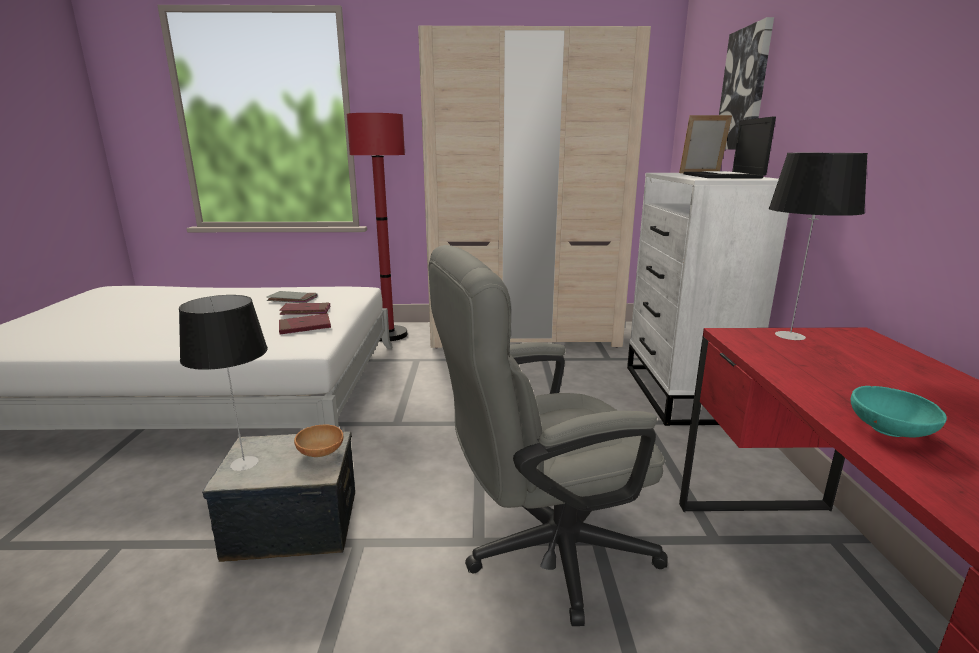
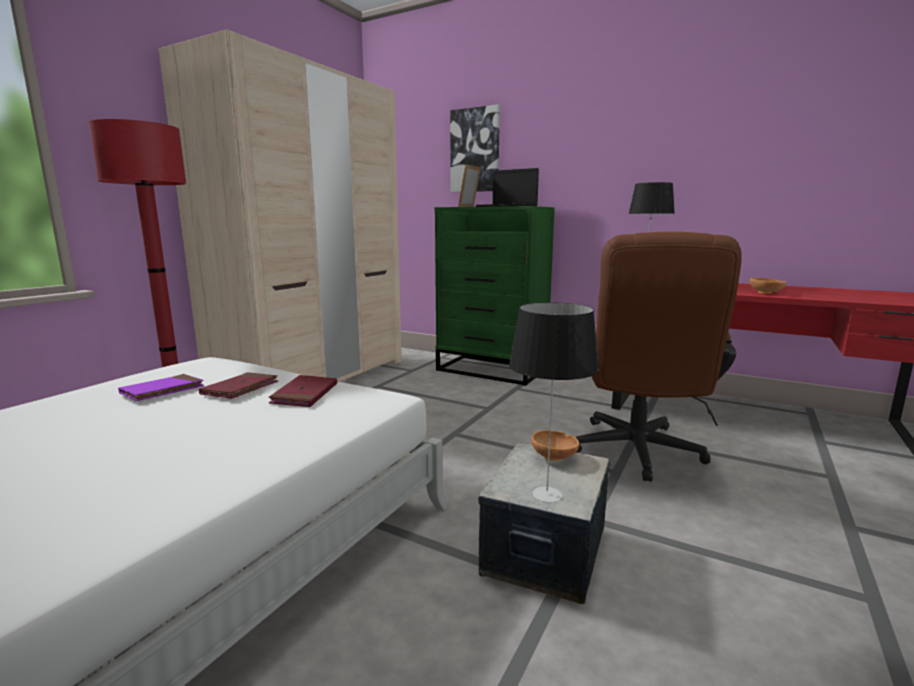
camera: 60 degrees left, 5 degrees down
(292, 299) = (162, 391): grey book -> purple book
(542, 551) = (637, 454): grey office chair -> brown office chair
(681, 394) = (492, 370): white dresser -> green dresser
(890, 433) = (766, 293): turquoise bowl -> brown bowl

